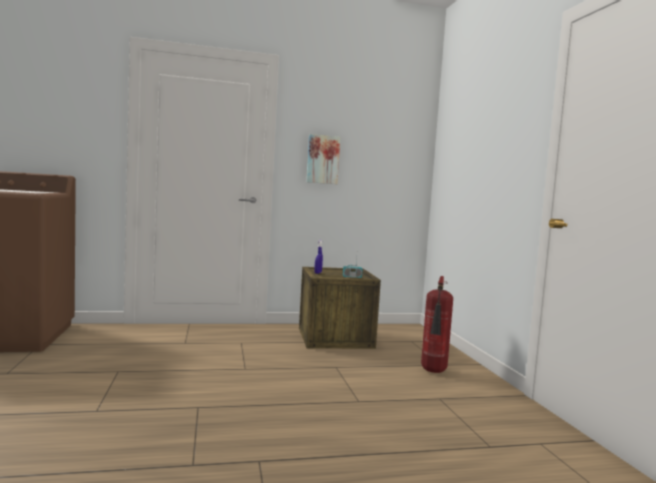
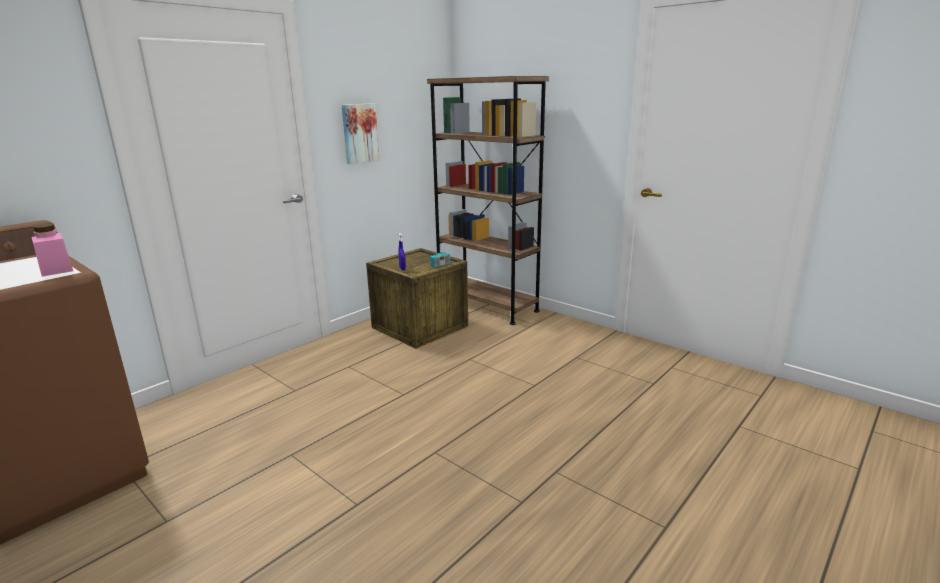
camera: 35 degrees left, 15 degrees up
(34, 192) = (56, 270): none -> pink jar
(418, 341) = (487, 305): none -> brown bookcase
(433, 372) = (540, 333): fire extinguisher -> none

